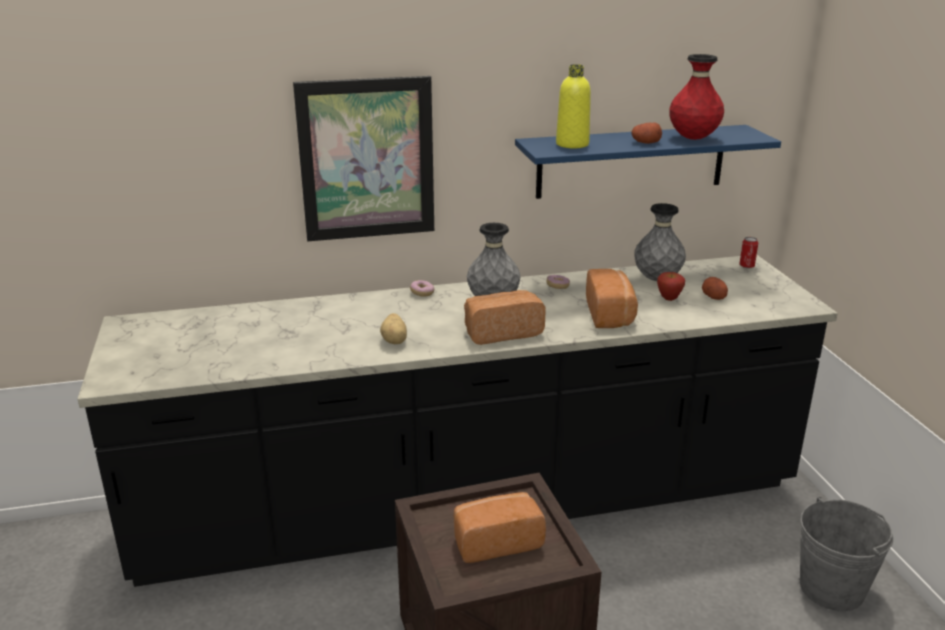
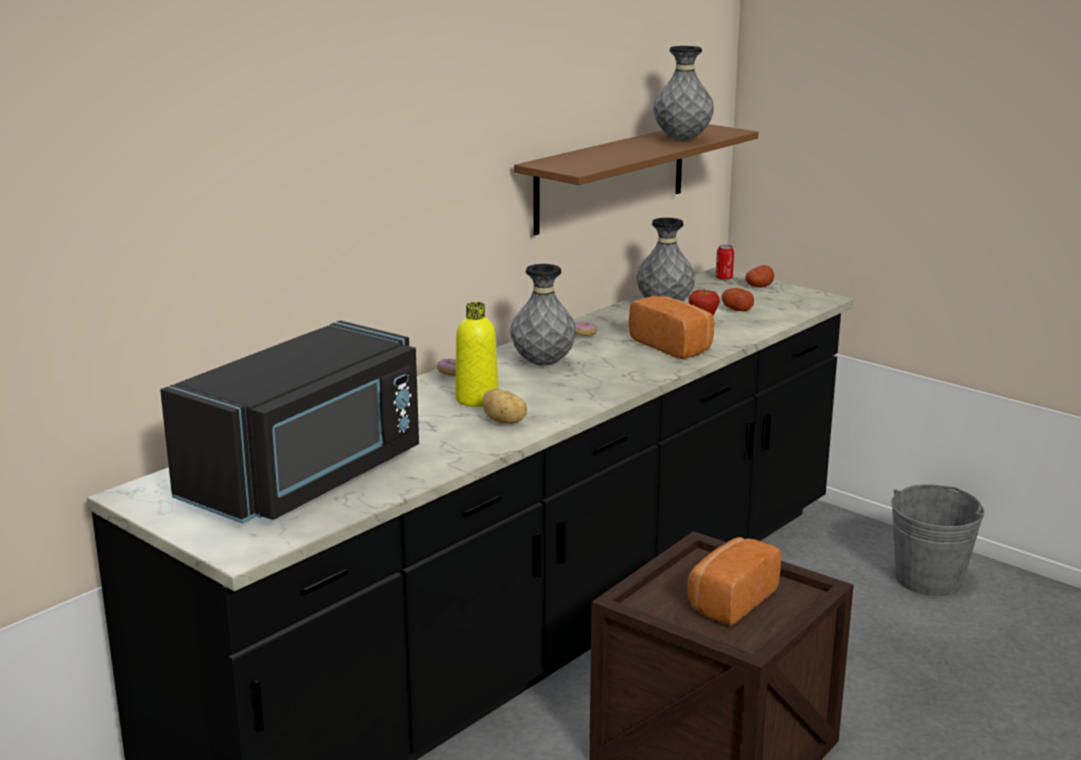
camera: 35 degrees left, 5 degrees down
(220, 343) = (308, 478): none -> black microwave
(367, 159) = (377, 211): picture -> none
(501, 332) = (598, 386): bread -> none
(572, 144) = (585, 160): yellow bottle -> yellow bottle (477, 399)
(631, 161) = (611, 177): blue shelf -> brown shelf
(645, 142) = (649, 149): potato -> potato (759, 286)
(693, 138) = (682, 140): red vase -> grey vase

